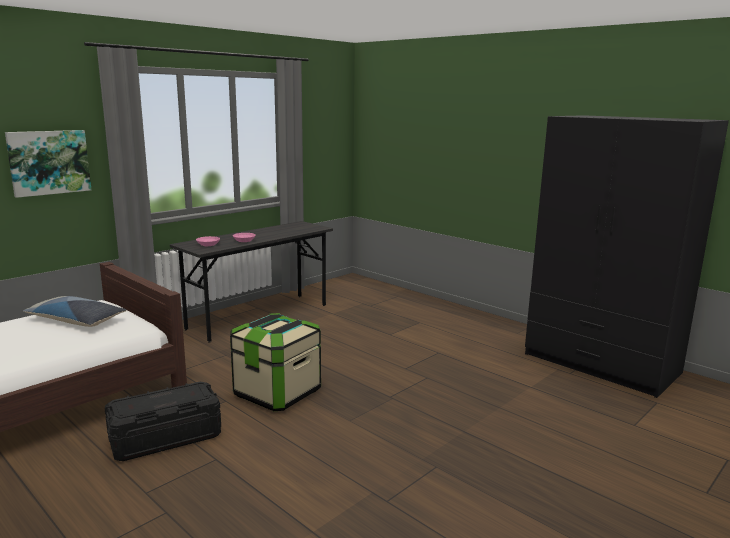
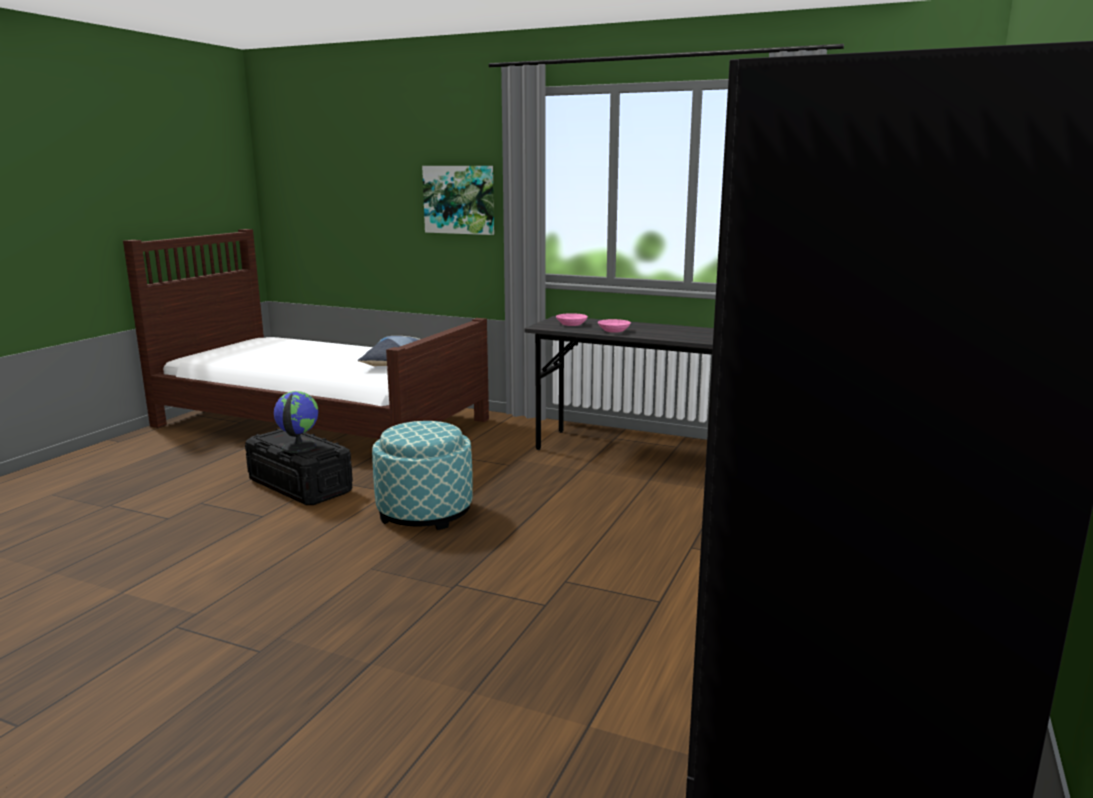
camera: 70 degrees right, 0 degrees up
(177, 399) = (298, 447): none -> globe
(277, 393) = (424, 512): storage box -> ottoman

